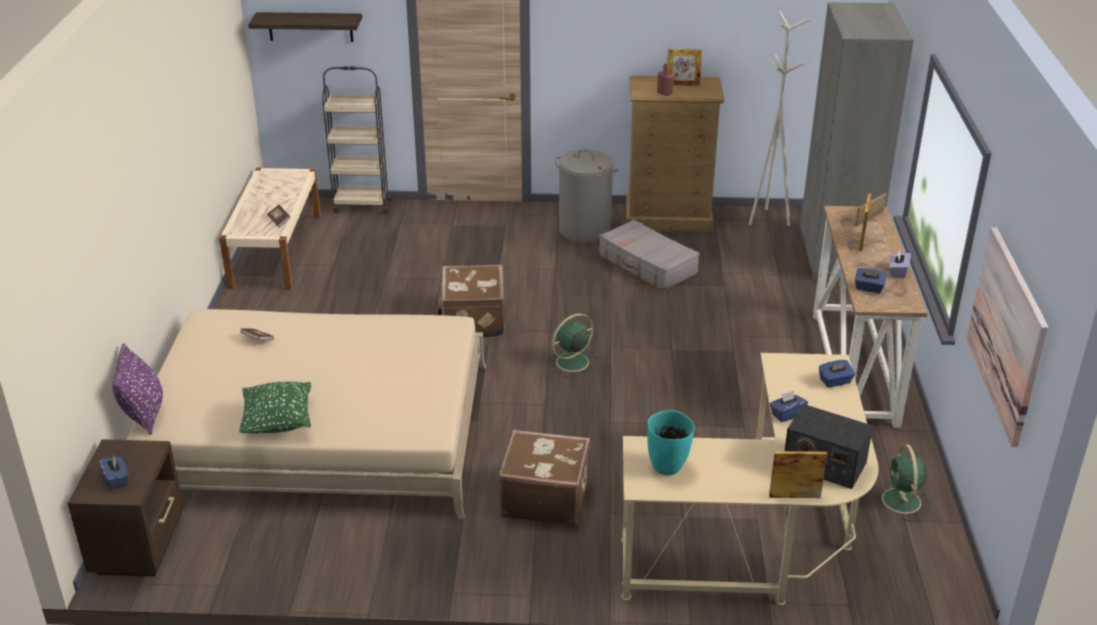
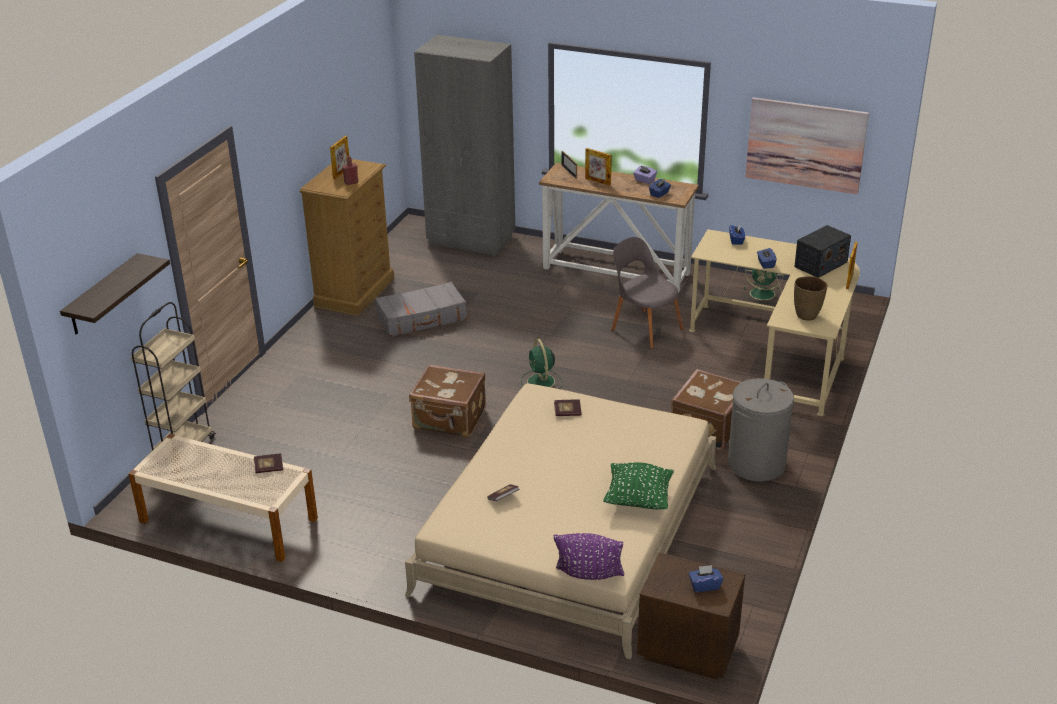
camera: 70 degrees left, 0 degrees up
(423, 351) = (567, 412): none -> book
(585, 230) = (341, 335): grey laundry basket -> grey laundry basket (756, 464)
(668, 466) = (806, 315): turquoise vase -> brown vase
(735, 414) = (644, 328): none -> grey chair
(768, 219) = (395, 251): grey clothes rack -> none

